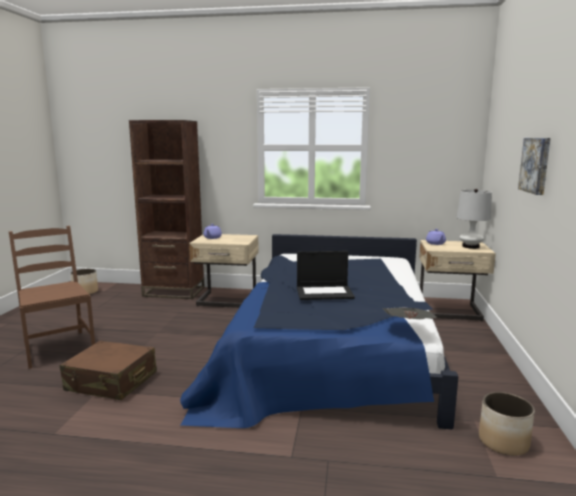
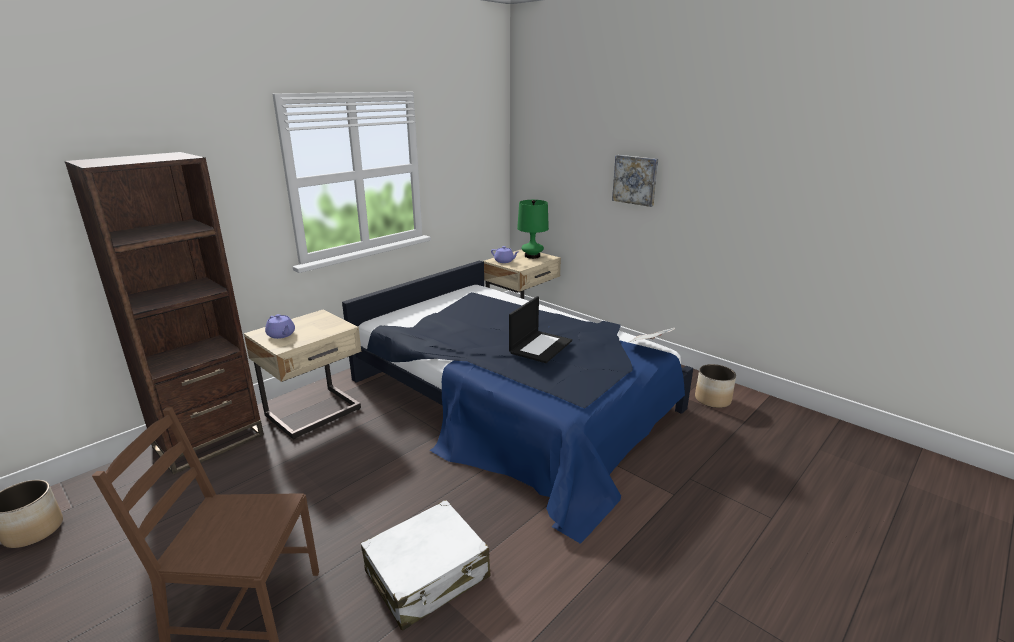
camera: 55 degrees left, 10 degrees up
(111, 382) = (428, 575): brown suitcase -> white suitcase
(470, 246) = (532, 256): white table lamp -> green table lamp

